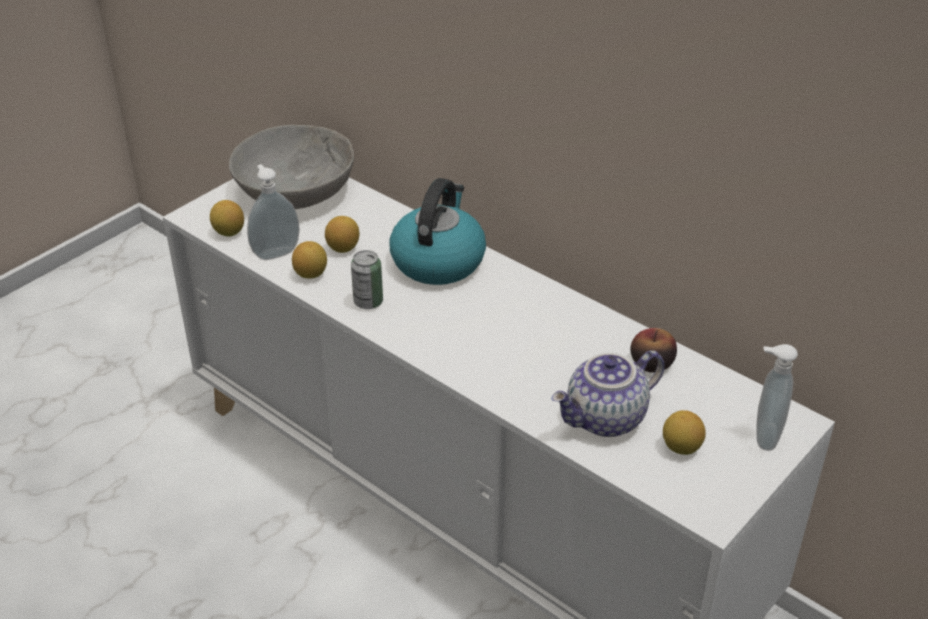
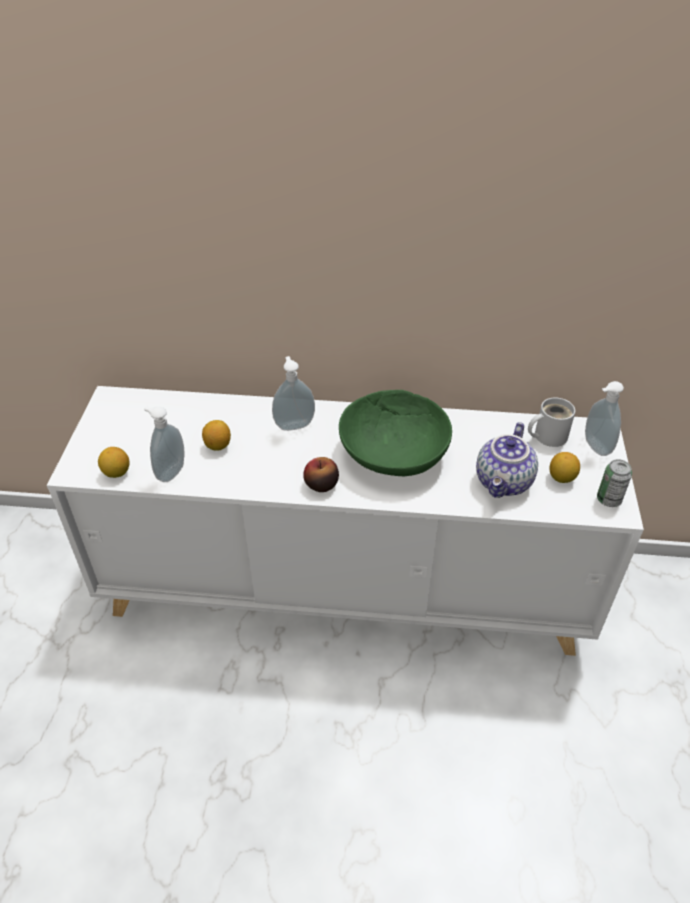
camera: 35 degrees left, 5 degrees up
(295, 190) = (136, 417): grey bowl -> none
(311, 274) = (214, 476): lemon -> none
(368, 302) = (276, 477): can -> can (608, 499)
(438, 260) = (294, 424): kettle -> soap dispenser
(512, 333) = (393, 453): none -> green bowl
(651, 363) = (492, 432): apple -> apple (321, 484)
(716, 396) = (547, 435): none -> white mug

